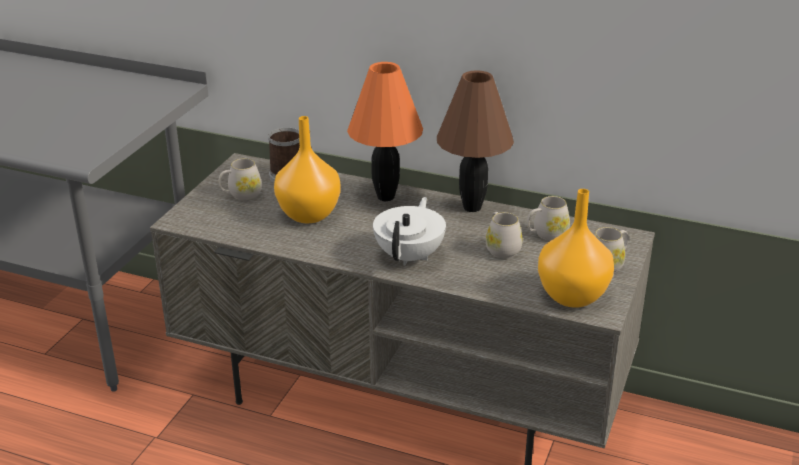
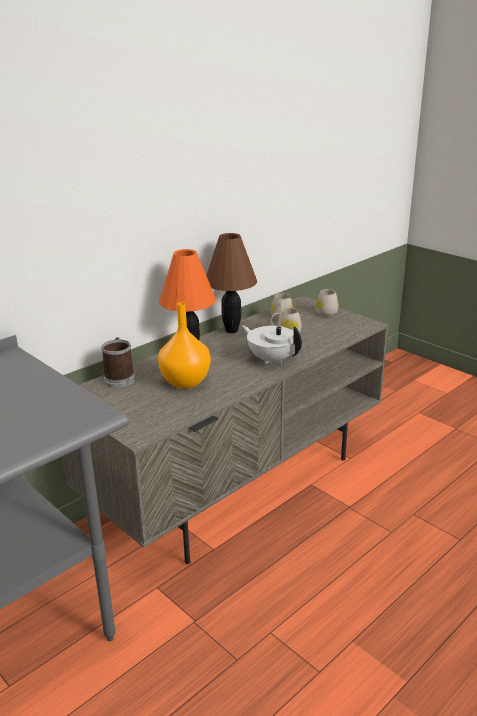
camera: 65 degrees left, 5 degrees down
(241, 195) = (127, 402): white mug -> none
(571, 296) = (349, 327): orange vase -> none

